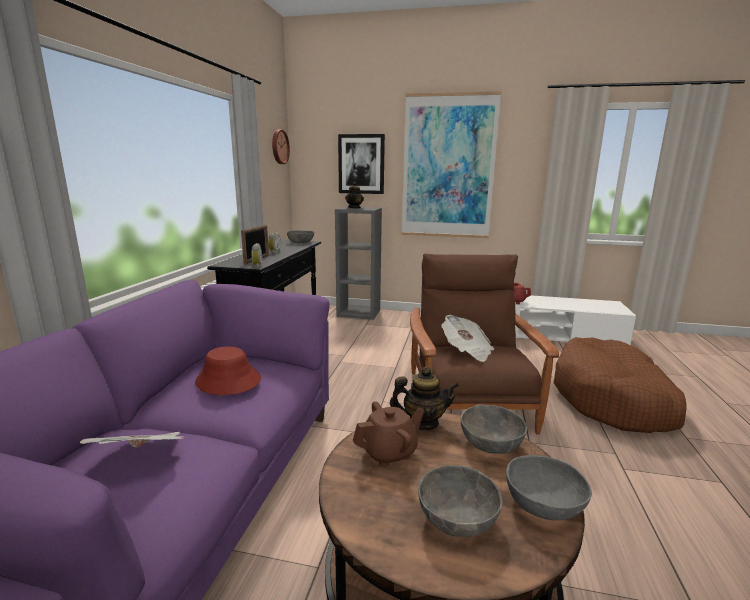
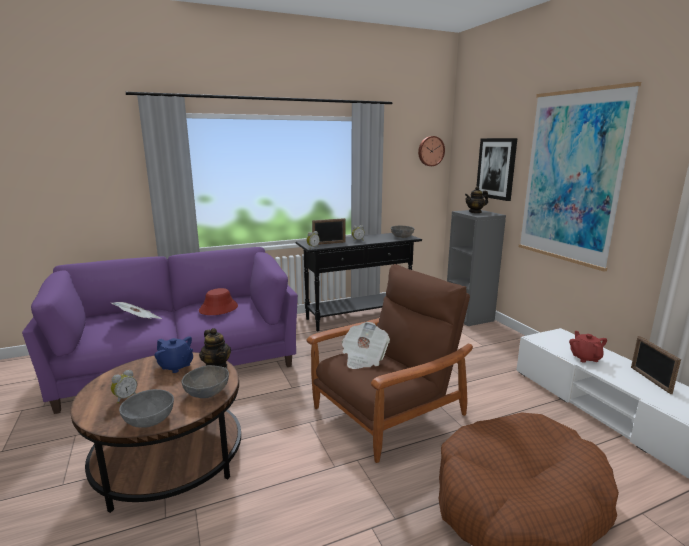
camera: 55 degrees right, 0 degrees up
(389, 452) = (176, 366): brown teapot -> blue teapot
(456, 519) = (125, 398): grey bowl -> alarm clock
(554, 300) = (650, 380): none -> picture frame

